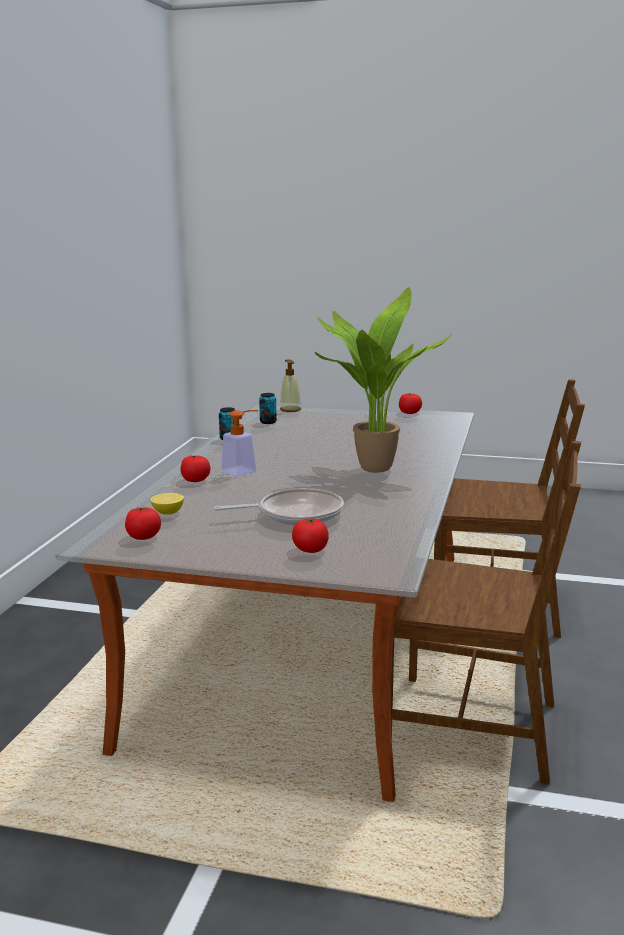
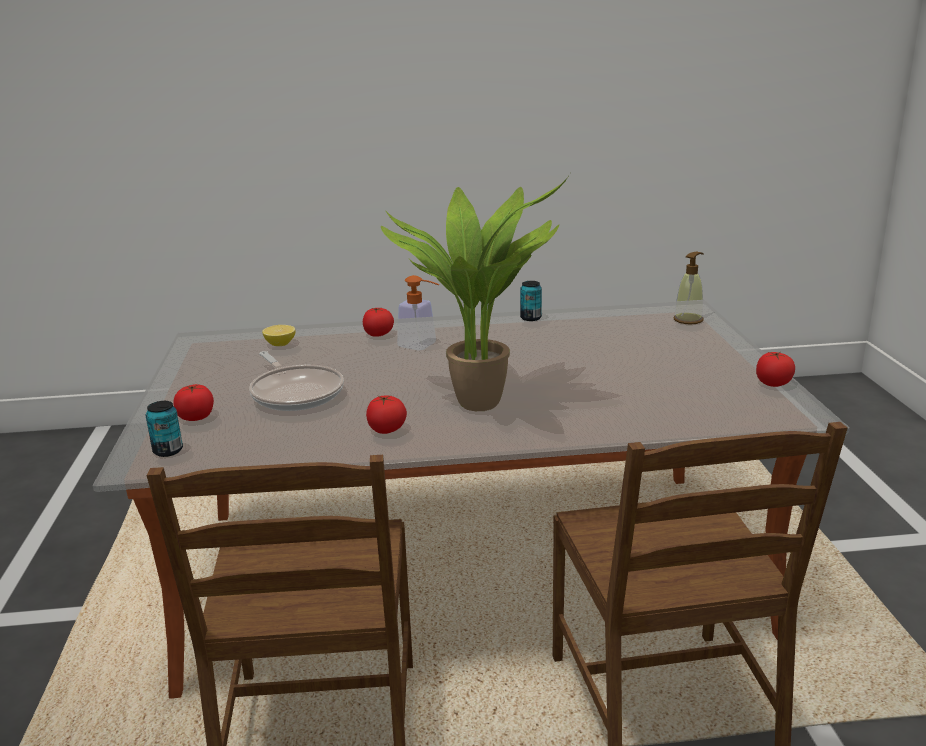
camera: 70 degrees right, 5 degrees up
(143, 537) = (217, 349): tomato -> tomato (387, 429)
(268, 422) = (617, 321): can -> can (168, 451)

